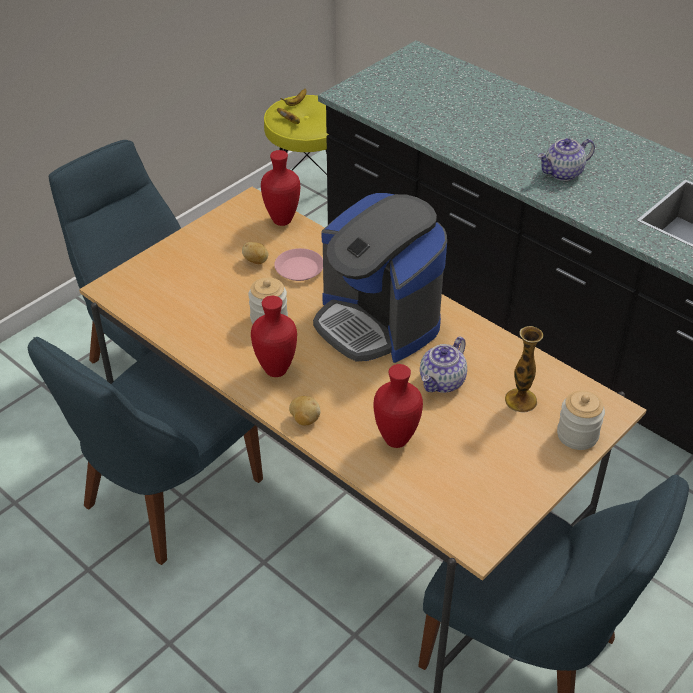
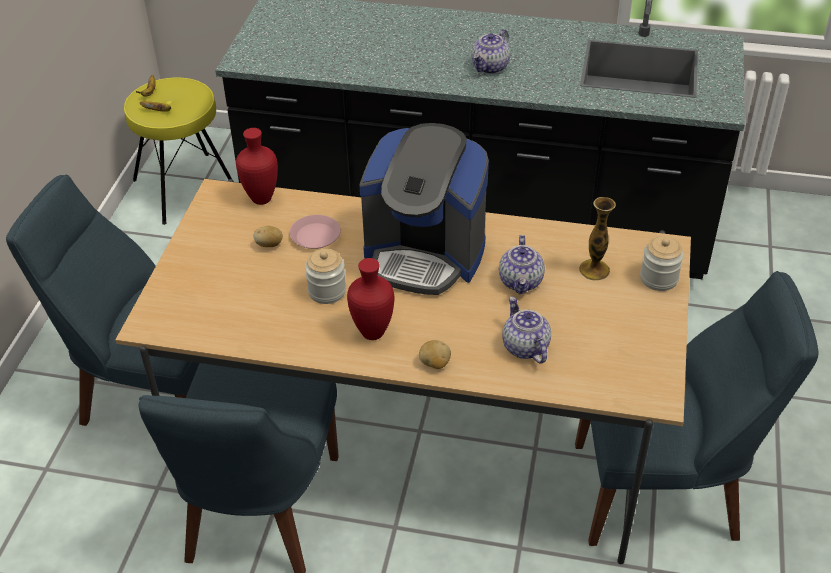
camera: 30 degrees left, 0 degrees up
(395, 440) = (524, 347): red vase -> teapot

